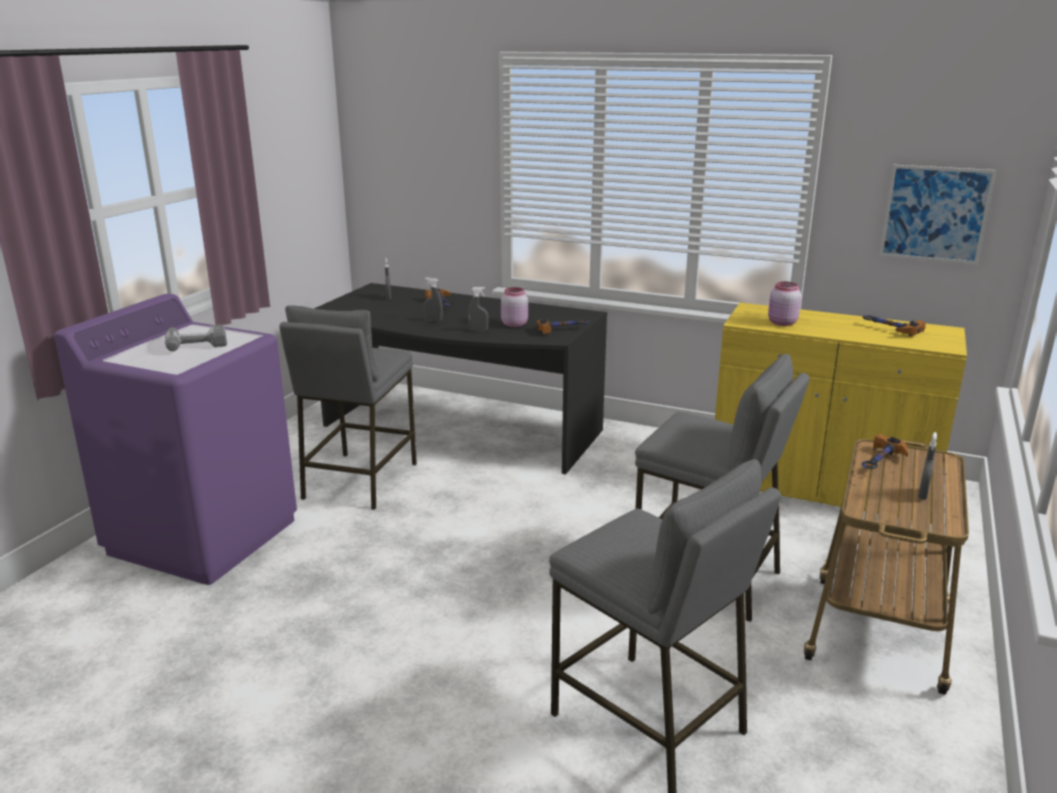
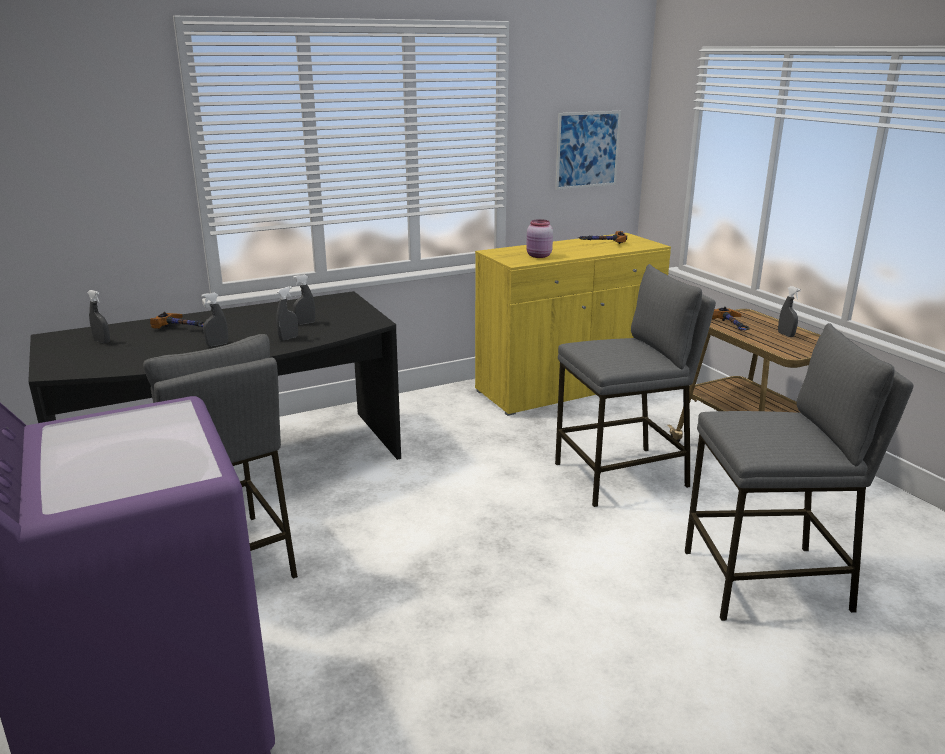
camera: 50 degrees left, 0 degrees up
(196, 342) = (125, 439): power drill -> none
(514, 324) = (305, 323): pink jar -> grey spray bottle
(562, 330) = (359, 314): hammer -> none

